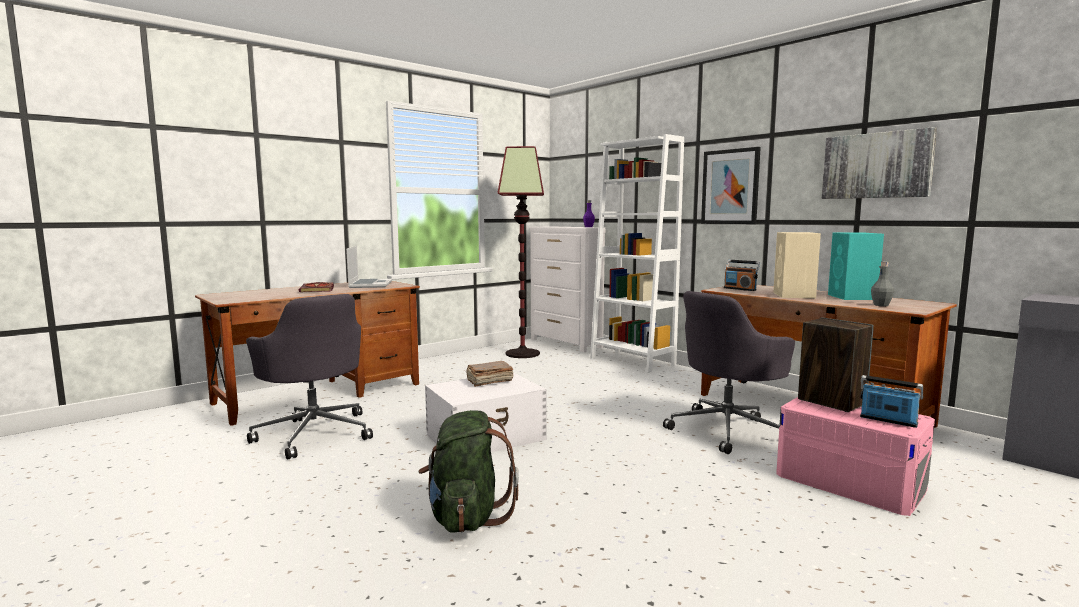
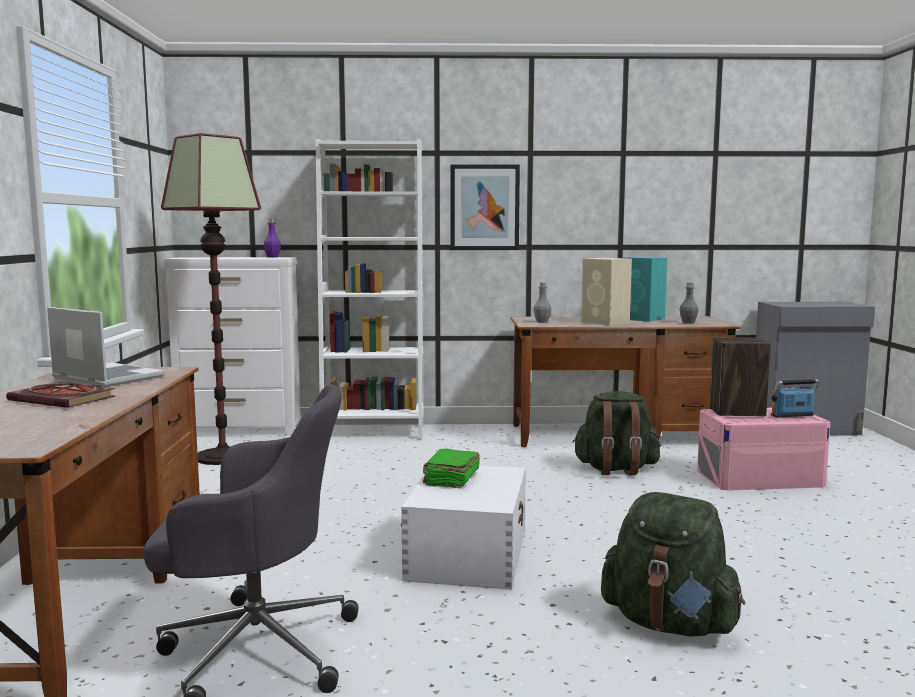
camera: 50 degrees left, 0 degrees up
(489, 381) = (451, 479): brown book -> green book
(728, 430) = (616, 469): grey office chair -> green backpack
(740, 289) = (542, 322): radio -> grey bottle
(876, 165) = (636, 193): picture -> none

